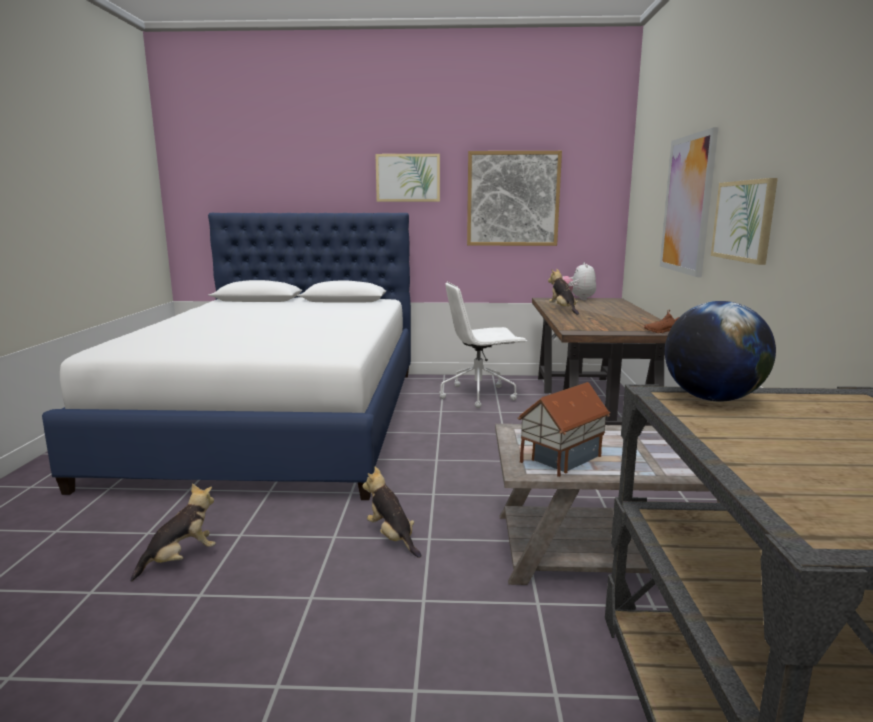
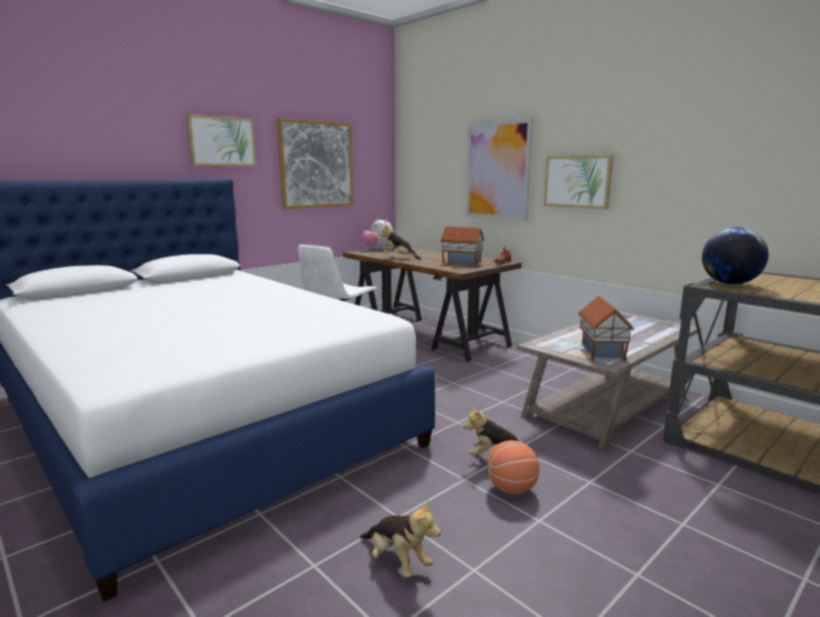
camera: 45 degrees left, 0 degrees up
(181, 559) = (397, 561): plush toy -> plush toy turned 135 degrees clockwise
(348, 564) = (511, 489): none -> basketball
(612, 324) = (462, 262): none -> toy house

